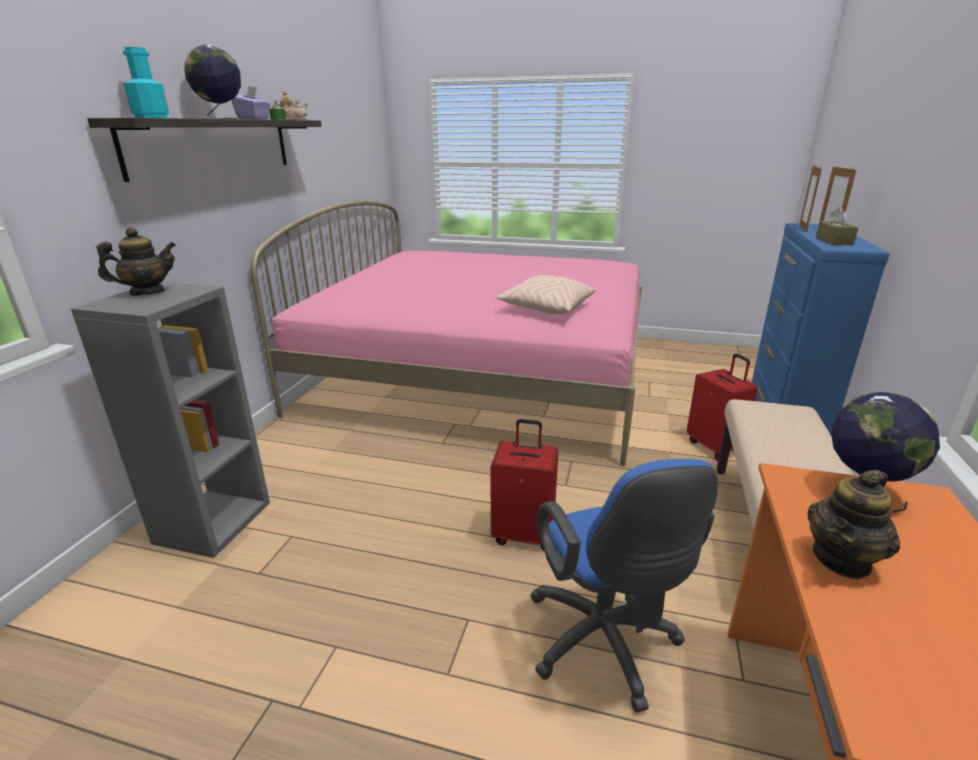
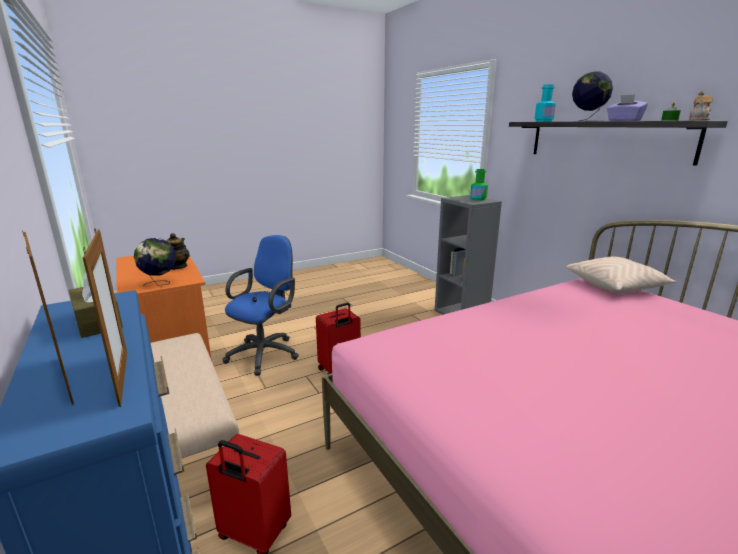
camera: 135 degrees right, 5 degrees down
(147, 293) = (478, 199): teapot -> green bottle
(546, 308) = (456, 340): beige pillow -> beige pillow (615, 286)
(604, 646) = (266, 353): blue office chair -> blue office chair turned 90 degrees clockwise

